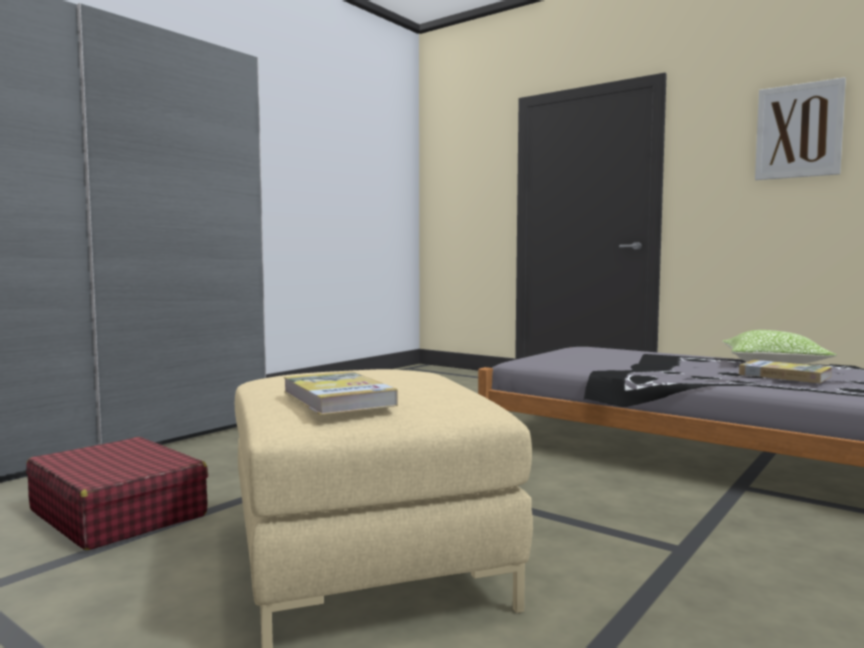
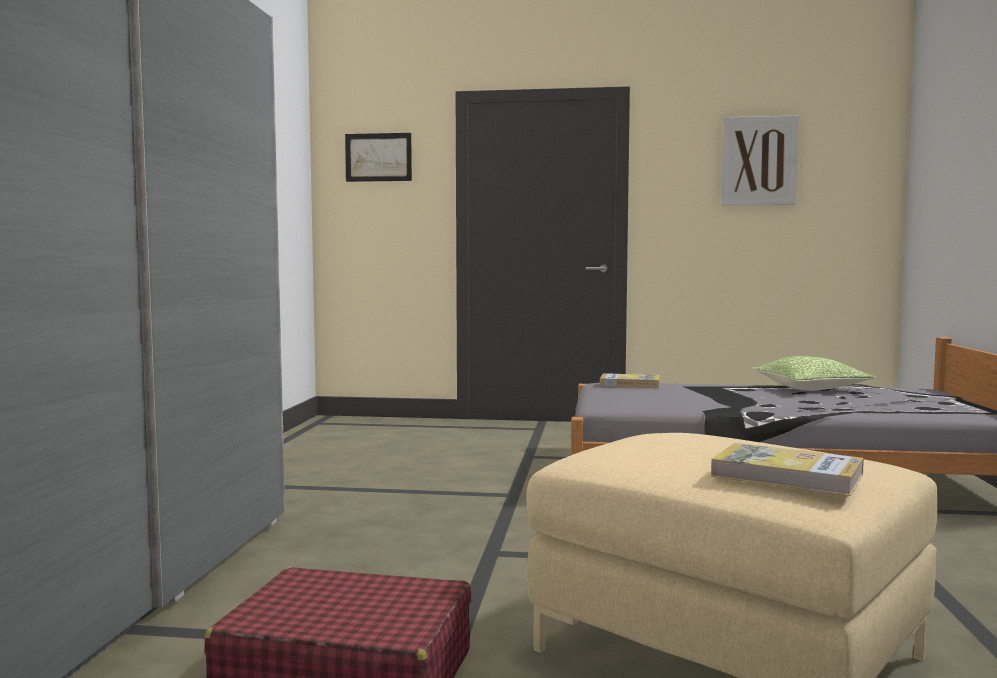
camera: 30 degrees left, 0 degrees up
(462, 159) = (378, 157): none -> picture
(784, 375) = (860, 400): book -> book (630, 384)

